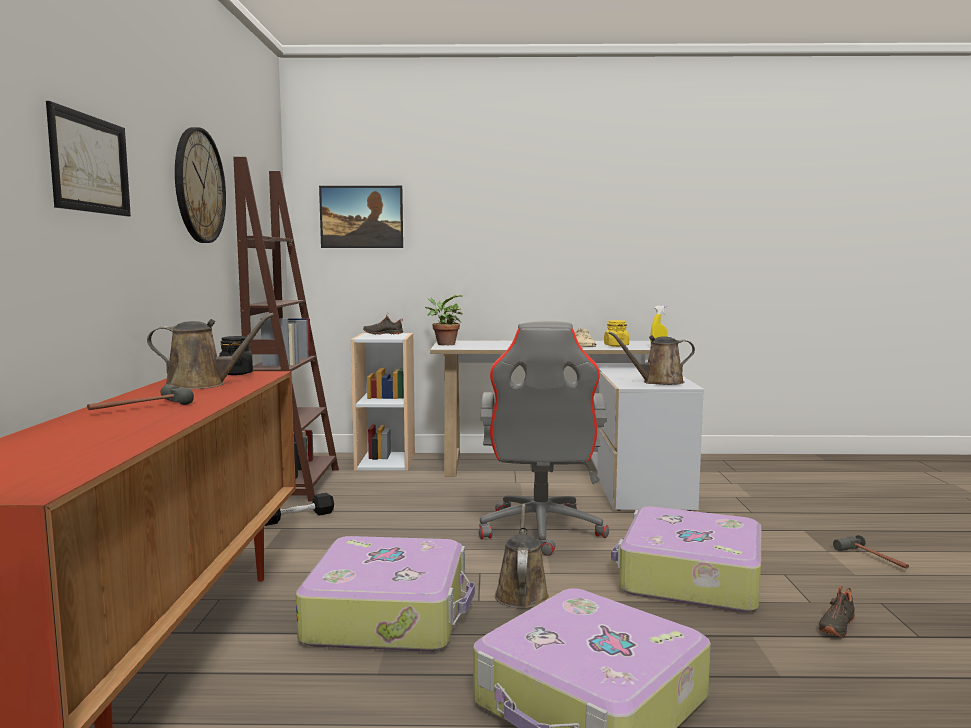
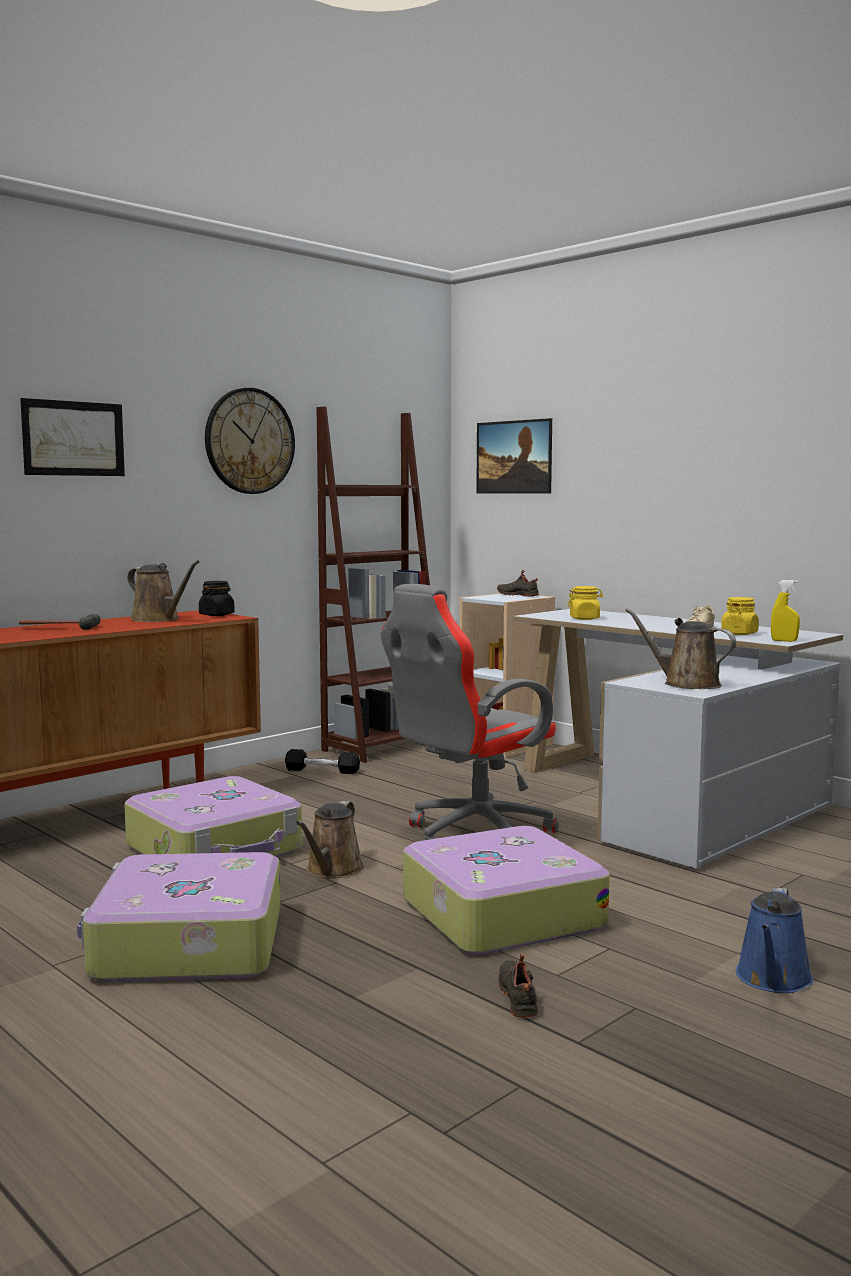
camera: 45 degrees right, 0 degrees up
(443, 344) = (555, 612): potted plant -> none
(487, 346) = (584, 618): none -> yellow jar
(521, 593) = (332, 870): brown watering can -> brown watering can turned 150 degrees clockwise
(835, 625) = (519, 997): black shoe -> black shoe turned 90 degrees clockwise
(873, 559) = (773, 980): hammer -> blue watering can

